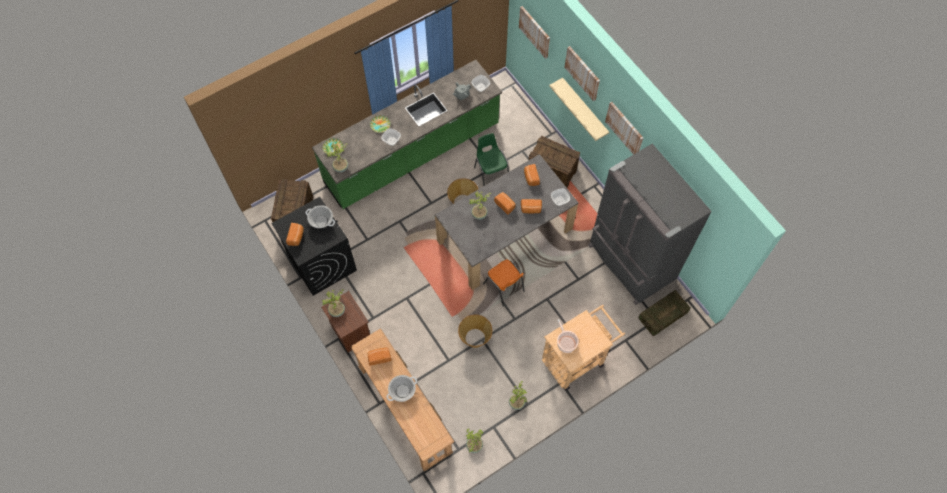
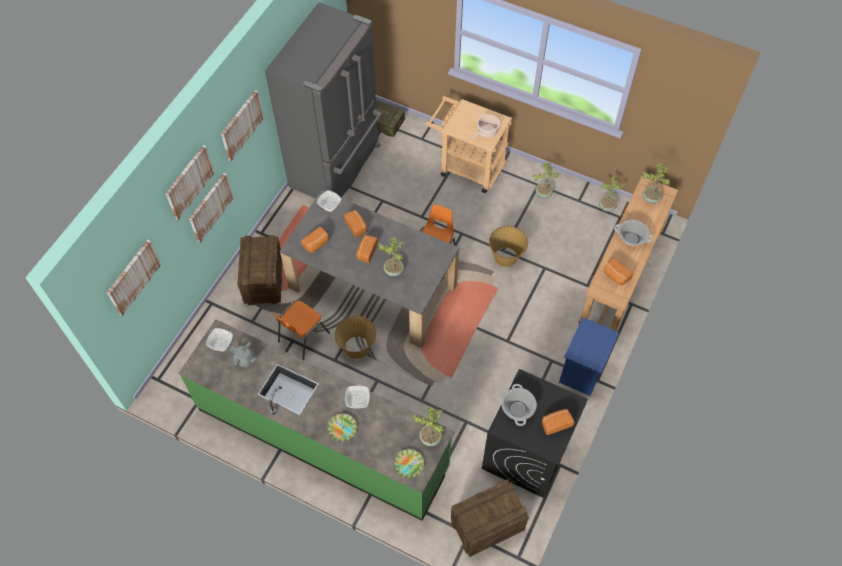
camera: 120 degrees left, 5 degrees down
(337, 311) = (594, 353): potted plant -> potted plant (650, 198)
(350, 332) = (583, 372): brown nightstand -> blue nightstand
(491, 174) = (302, 338): green chair -> orange chair
(584, 109) = (210, 207): beige shelf -> picture

